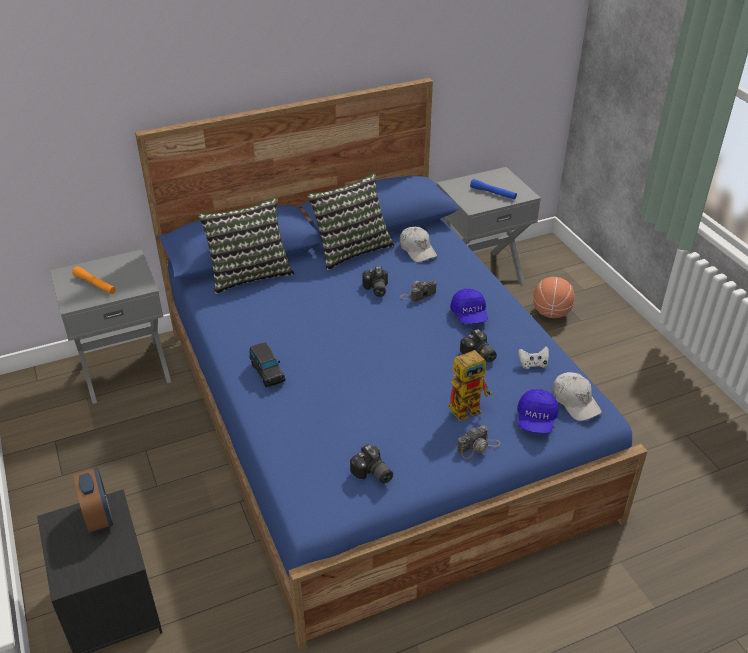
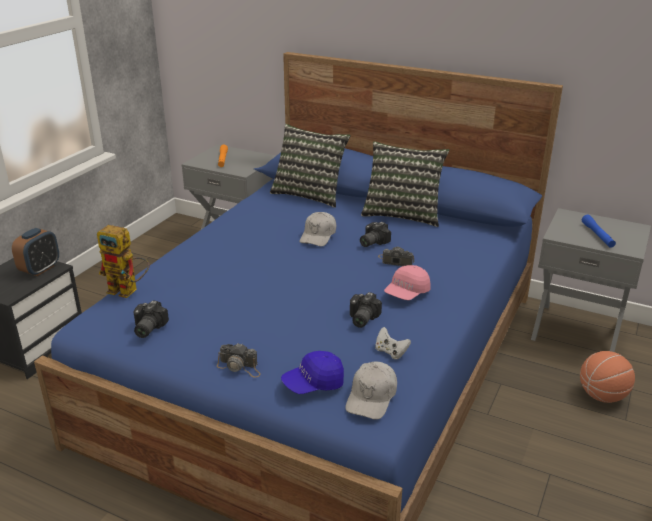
camera: 50 degrees right, 10 degrees down
(267, 372) = (212, 243): black toy car -> none
(417, 249) = (451, 237): white cap -> white cap (318, 236)
(469, 315) = (406, 293): blue cap -> pink cap
(469, 407) = (285, 342): toy robot -> toy robot (129, 291)

